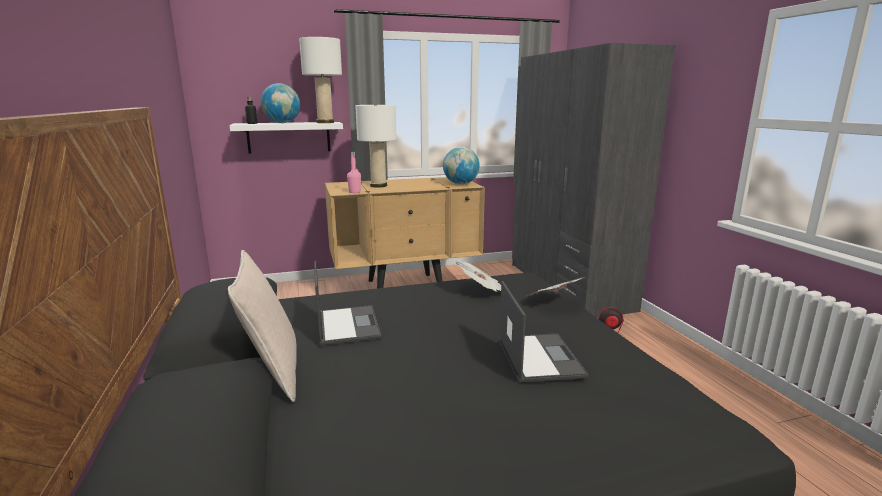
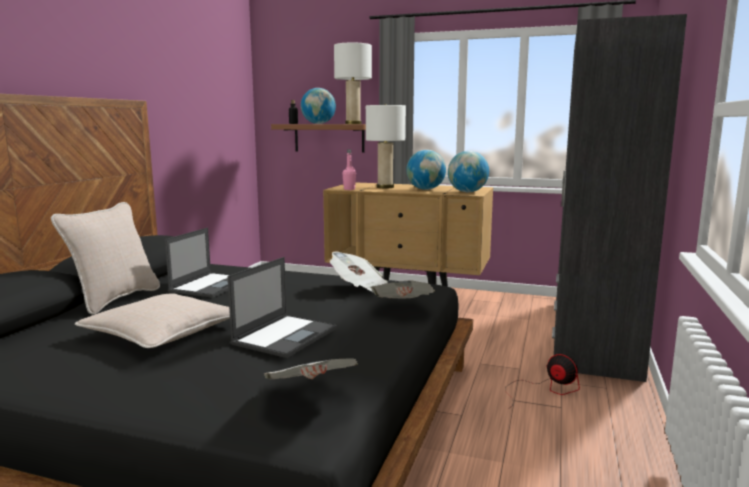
camera: 35 degrees right, 5 degrees down
(289, 137) = (329, 138): white shelf -> brown shelf
(420, 184) = (425, 189): none -> globe
(422, 393) = (162, 331): none -> beige pillow
(679, 403) = (311, 394): none -> newspaper

